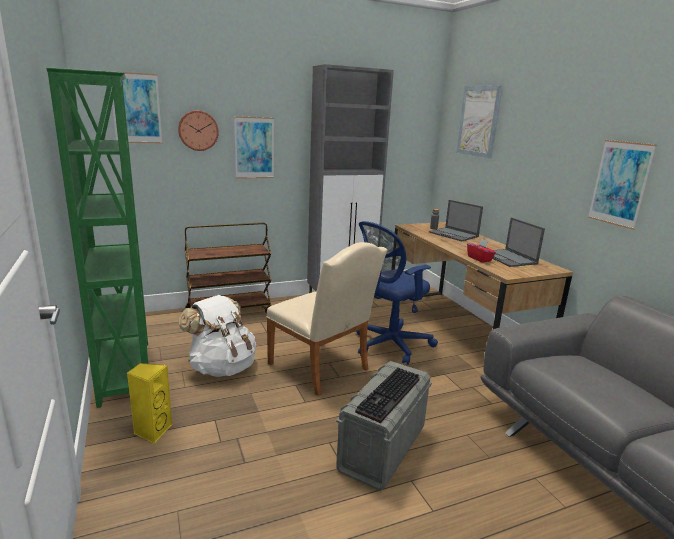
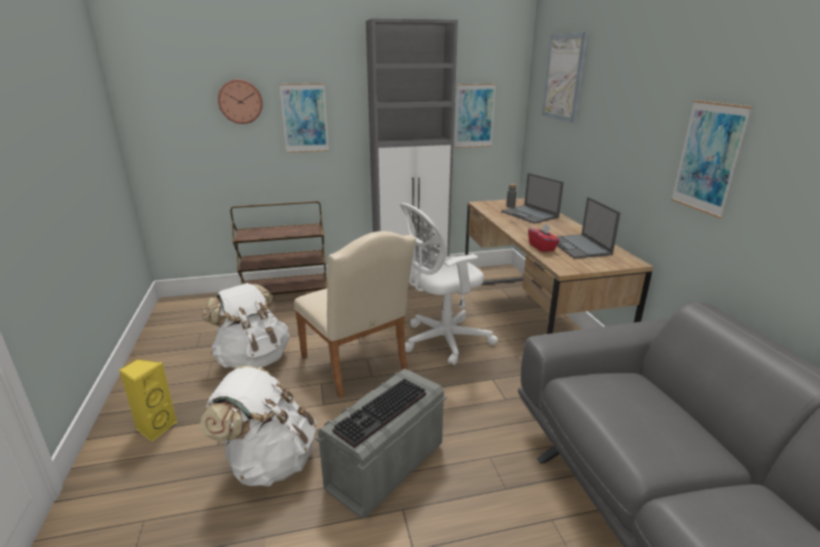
camera: 10 degrees right, 5 degrees up
(126, 371) = (158, 359): green bookcase -> none
(136, 108) = (172, 80): picture -> picture (474, 116)
(276, 452) = (269, 461): none -> white backpack
(389, 345) = (442, 341): blue office chair -> white office chair

